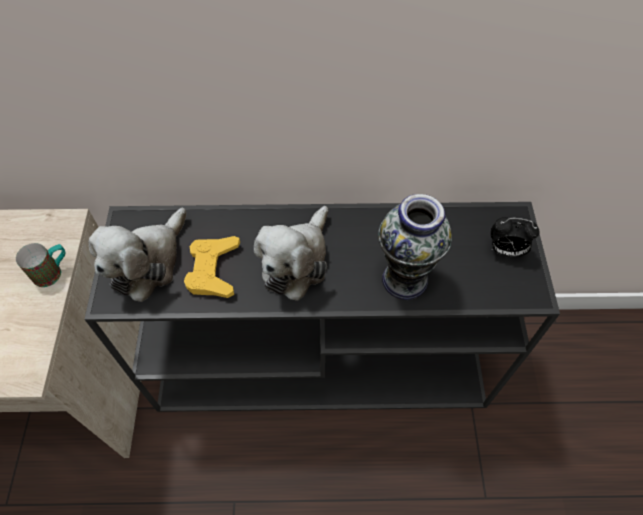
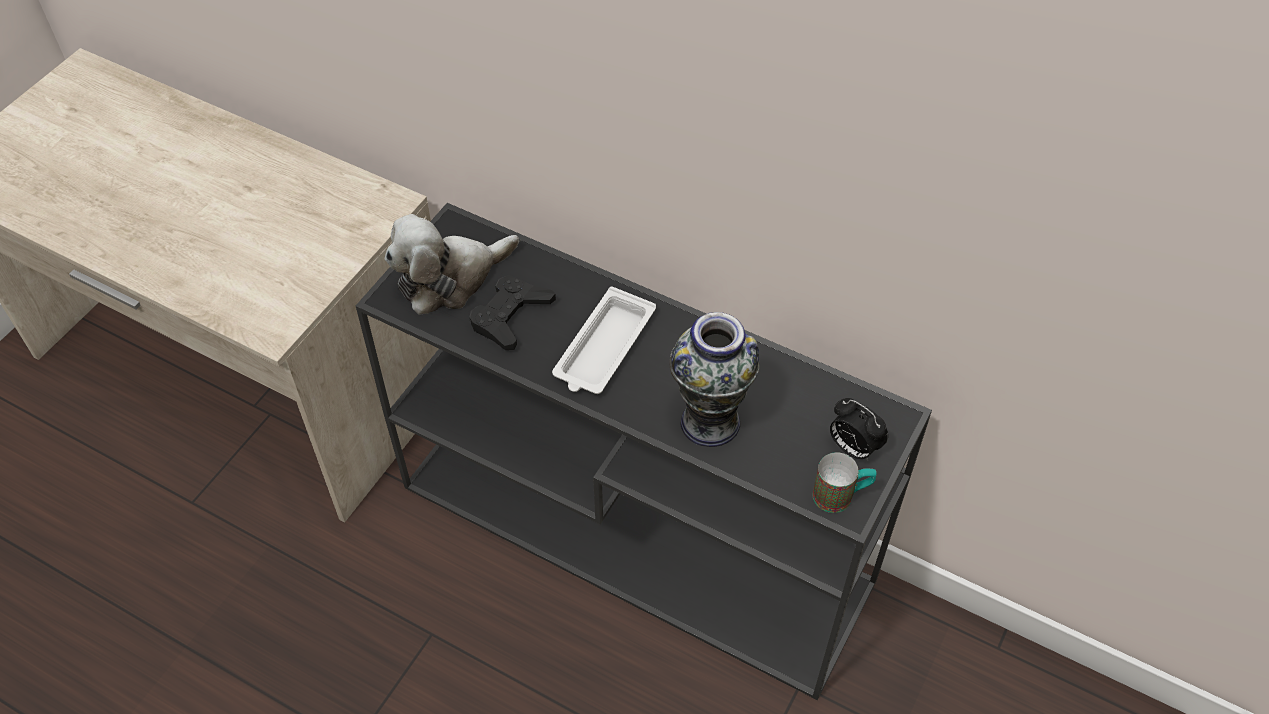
camera: 30 degrees right, 5 degrees down
(53, 272) = (354, 247): mug -> mug (841, 496)
(213, 270) = (510, 316): yellow game controller -> black game controller
(296, 261) = (603, 348): plush toy -> white tray

